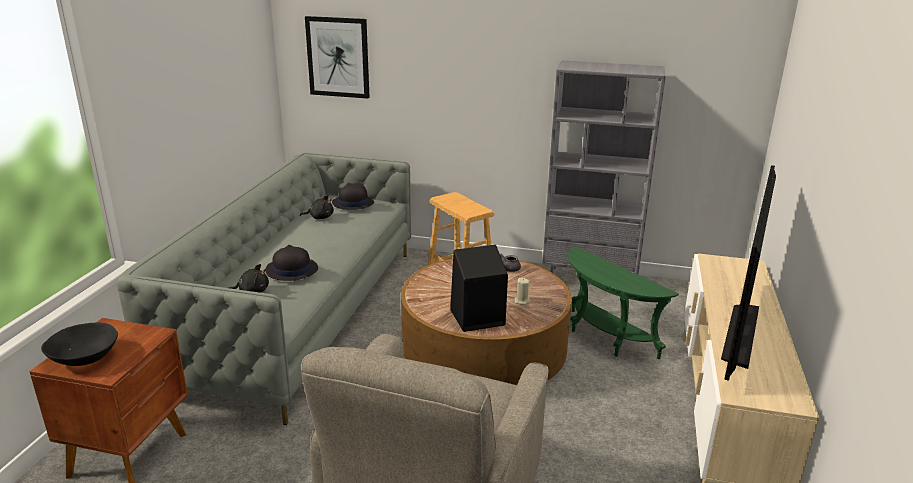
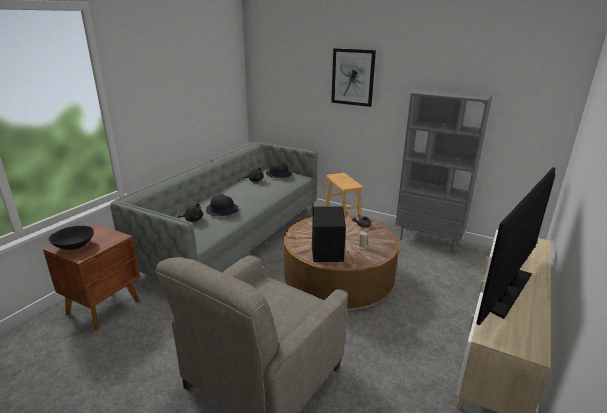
camera: 15 degrees right, 0 degrees up
(338, 57) = (280, 82): picture -> picture (353, 77)
(604, 337) = (425, 280): green side table -> none

